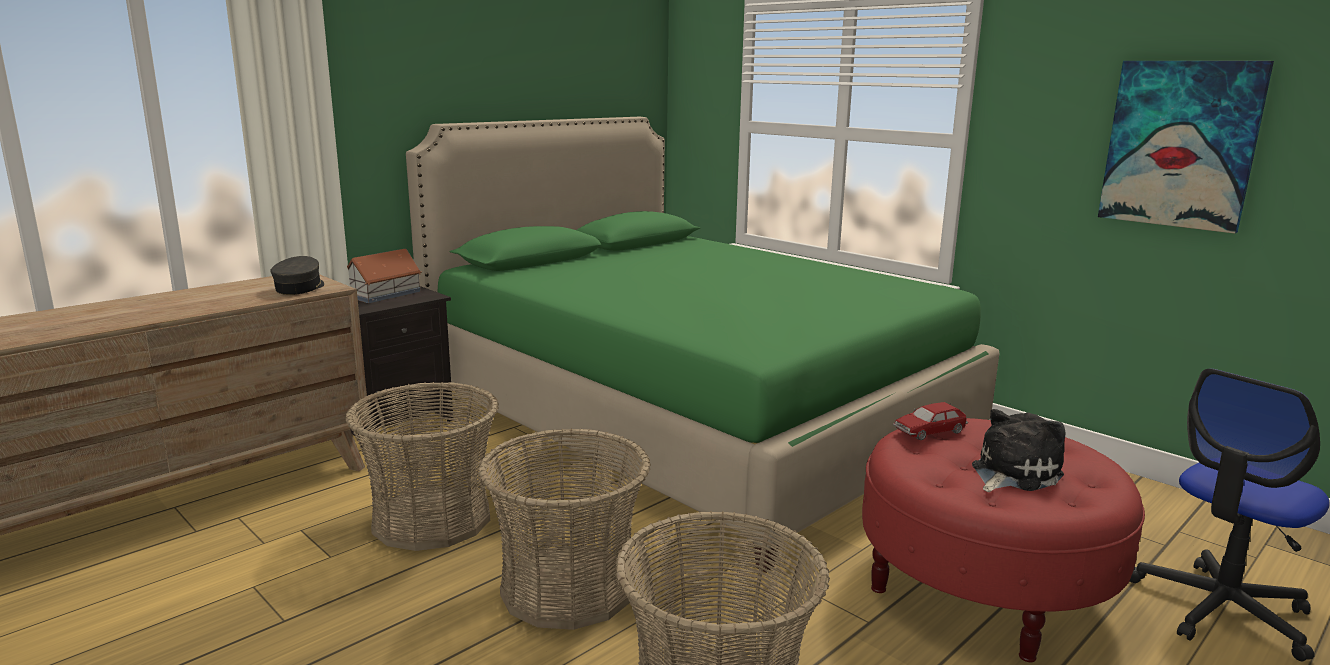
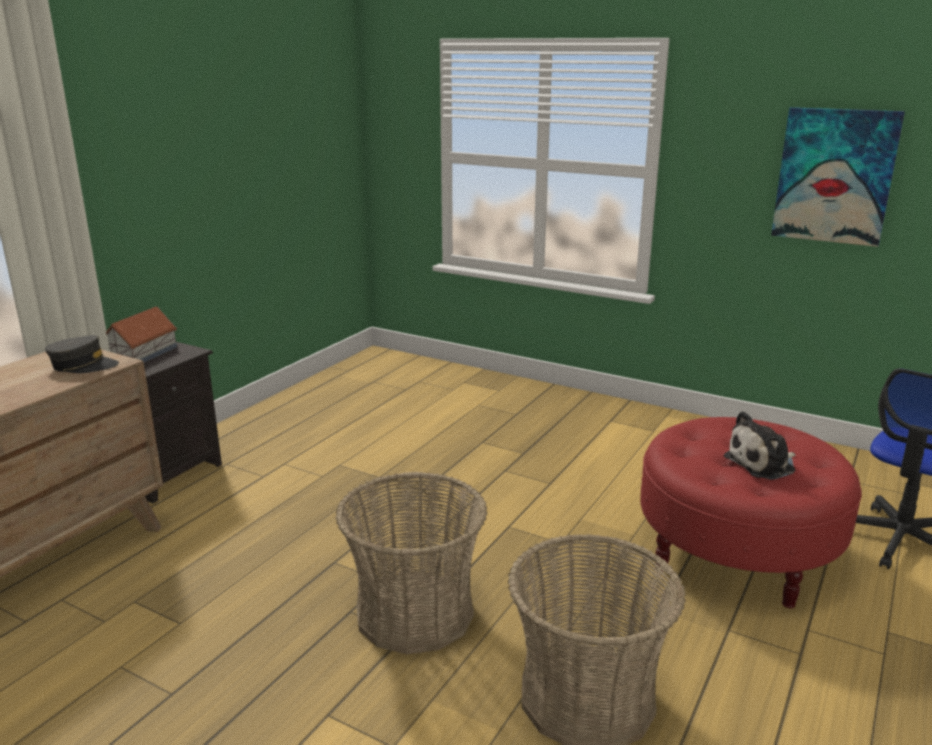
camera: 15 degrees left, 5 degrees up
(299, 288) = (83, 365): grey cap -> grey cap turned 105 degrees clockwise
(431, 519) = (256, 569): basket -> none
(690, 419) = (440, 434): green bed -> none
(929, 431) = (685, 434): toy car -> none
(1012, 473) = (763, 464): plush toy -> plush toy turned 150 degrees counterclockwise

